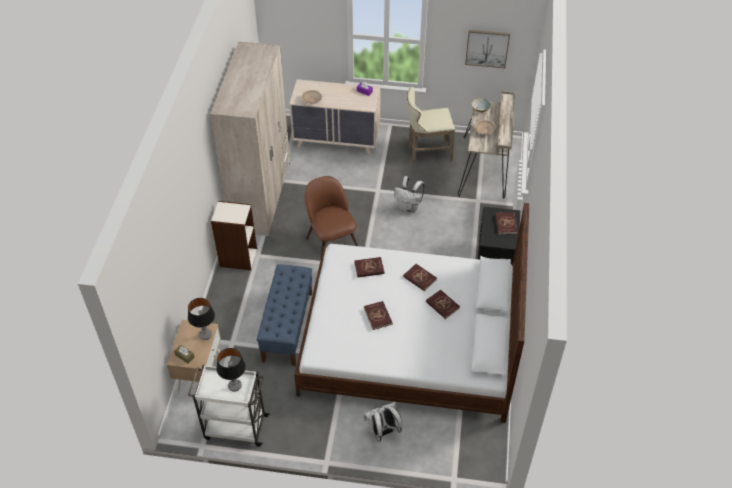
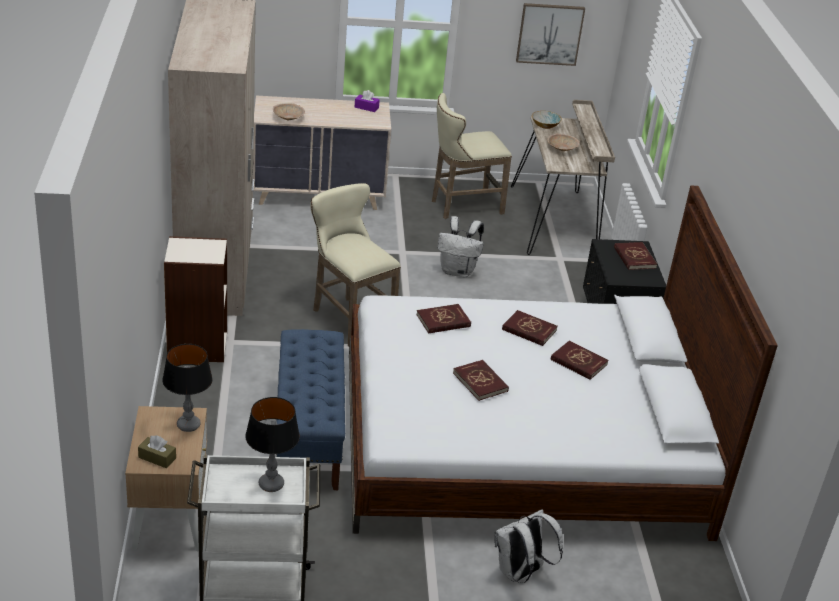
camera: 15 degrees left, 15 degrees down
(331, 242) = (349, 319): brown chair -> beige stool

